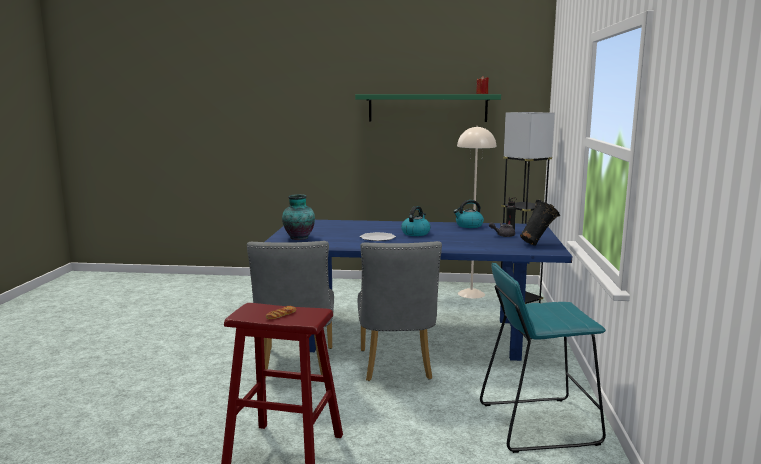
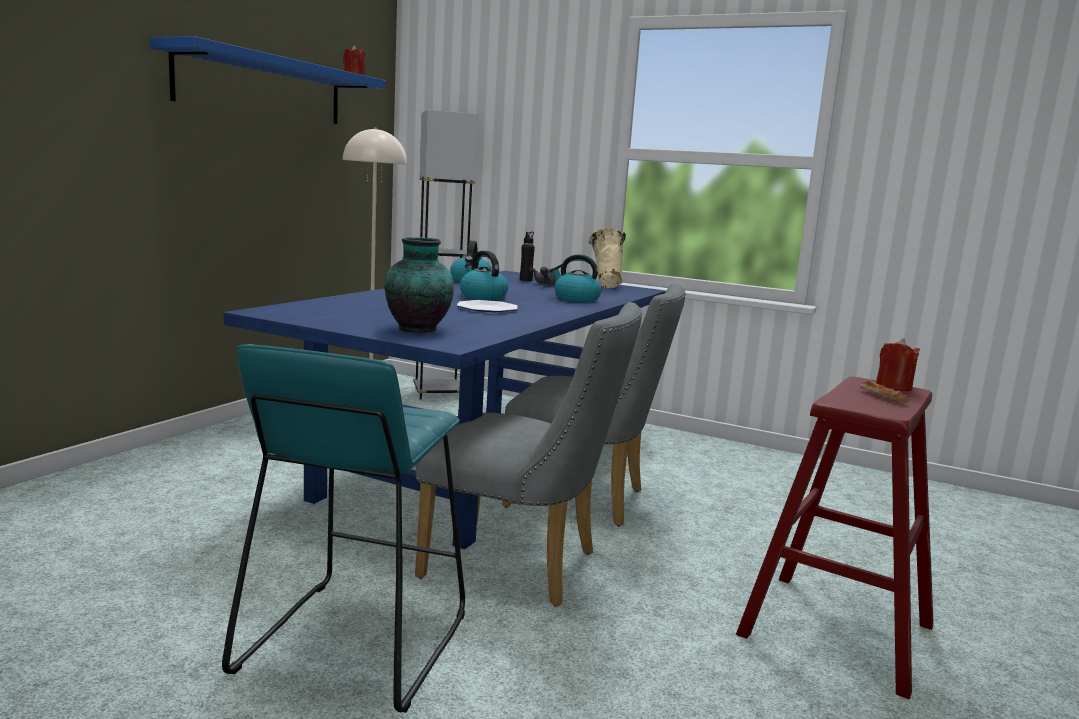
camera: 70 degrees left, 0 degrees up
(309, 317) = (893, 387): none -> red candle
(427, 108) = (263, 87): green shelf -> blue shelf
(456, 245) = (575, 299): none -> kettle
(538, 423) = (772, 473): turquoise stool -> turquoise stool (354, 642)
(539, 244) = (605, 286): black vase -> beige vase

